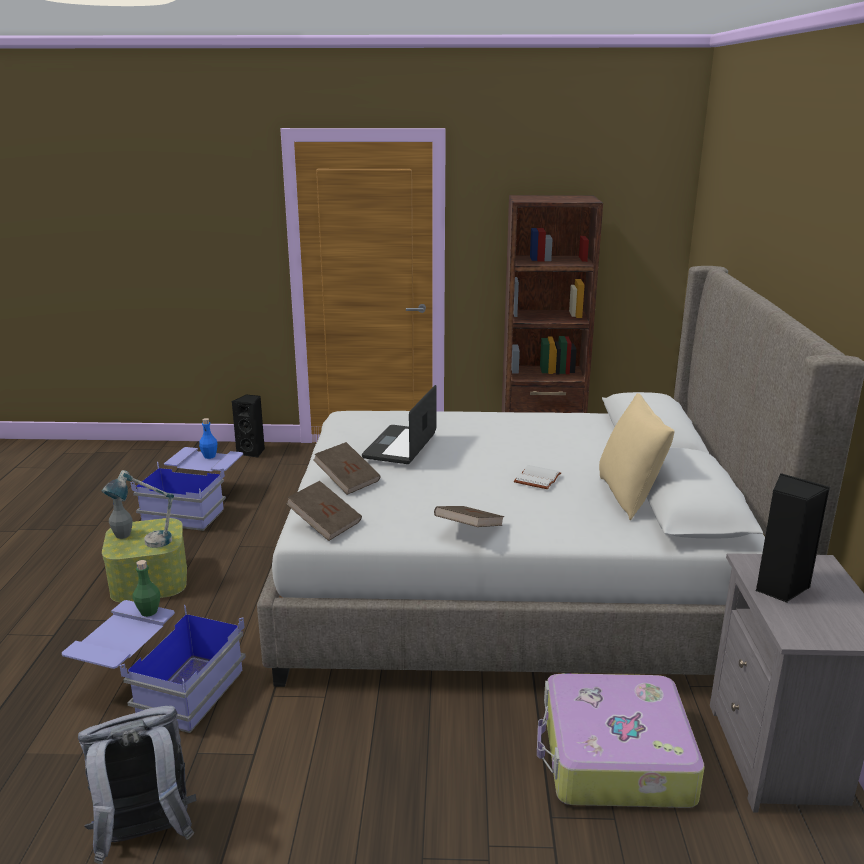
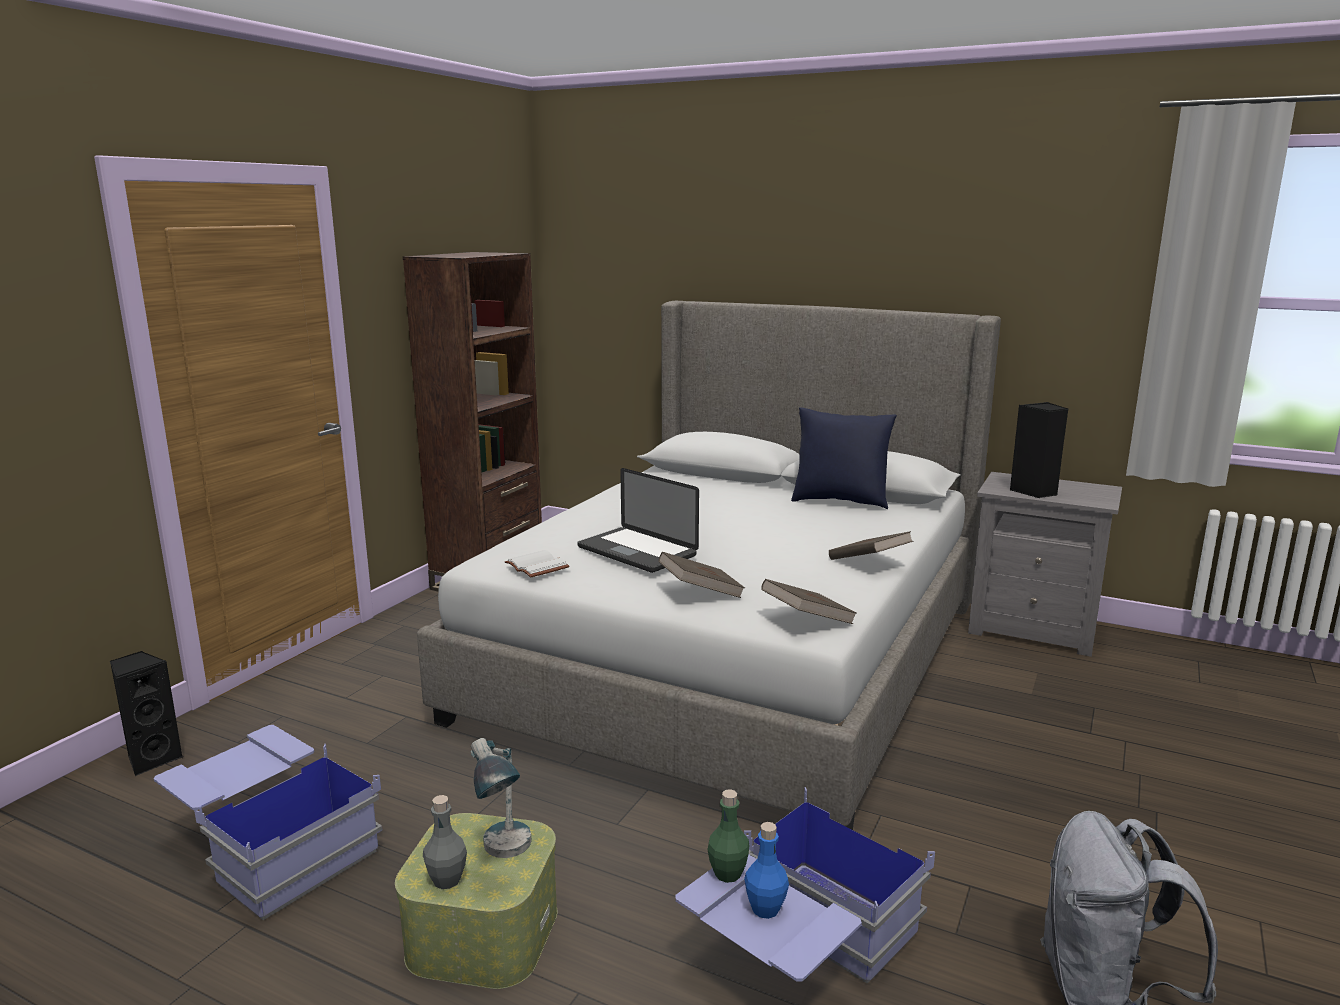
camera: 65 degrees left, 5 degrees down
(209, 456) = (226, 760): blue bottle -> blue bottle (765, 909)
(536, 478) = (774, 519): white book -> white book (535, 566)
(614, 757) = (1022, 687): suitcase -> none
(629, 497) = (840, 501): beige pillow -> blue pillow

